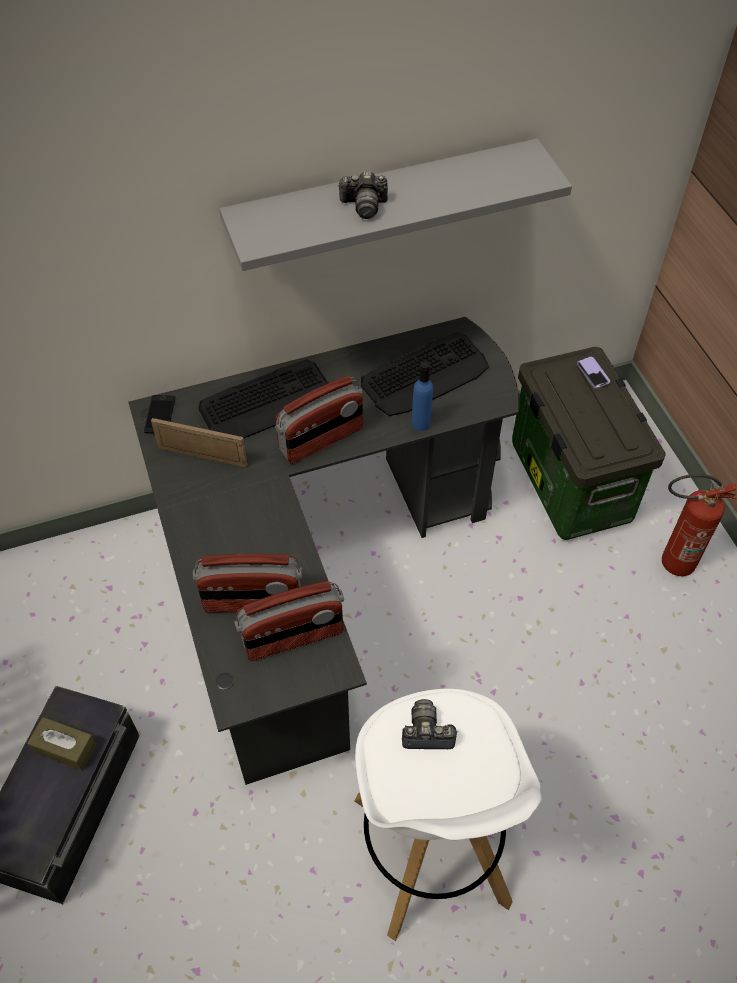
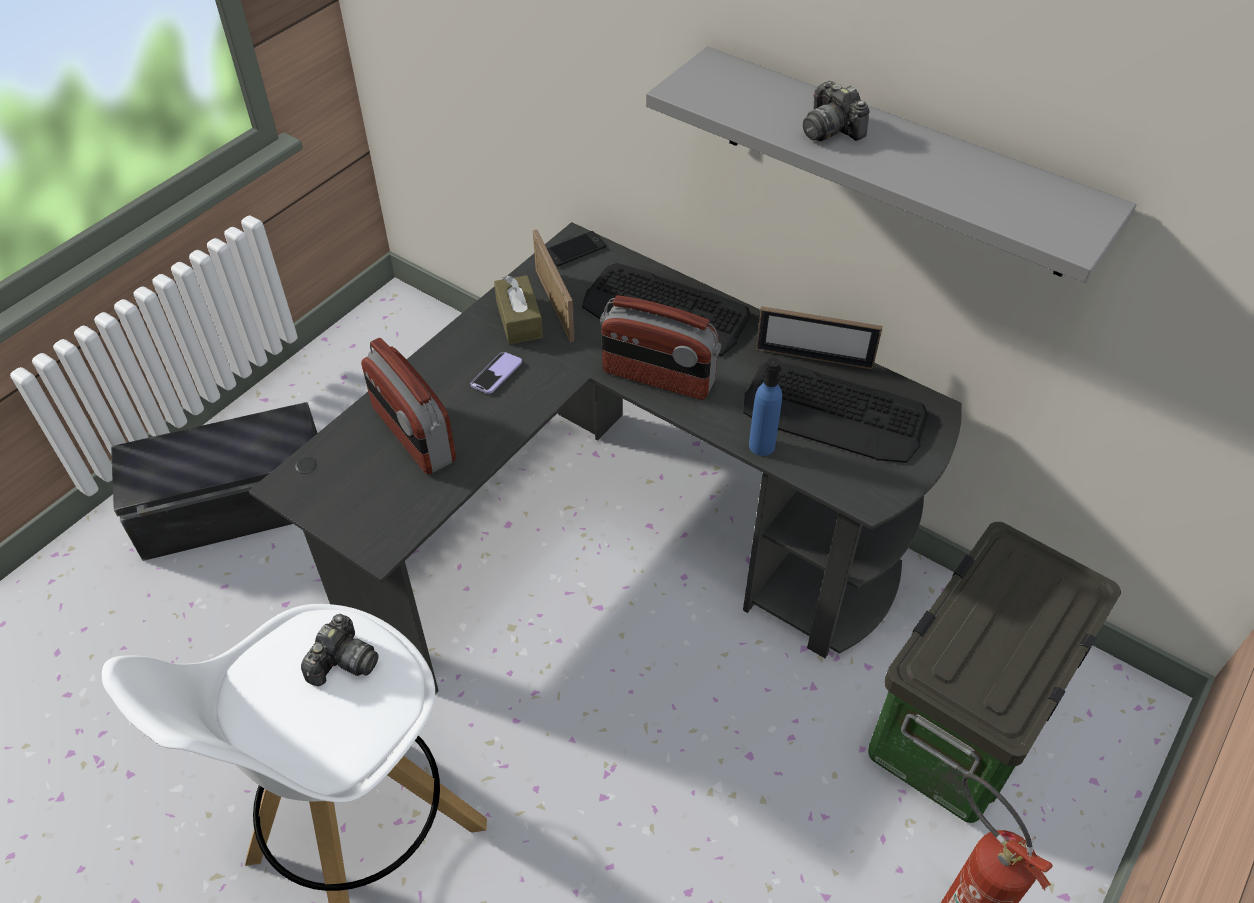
camera: 55 degrees right, 5 degrees down
(65, 748) = (250, 446): brown tissue box -> brown tissue box (519, 320)
(293, 637) = (393, 489): radio -> none
(374, 356) = (814, 357): none -> picture frame
(427, 733) = (343, 662): camera -> camera turned 60 degrees clockwise
(593, 373) = (1065, 601): phone -> phone (496, 374)

